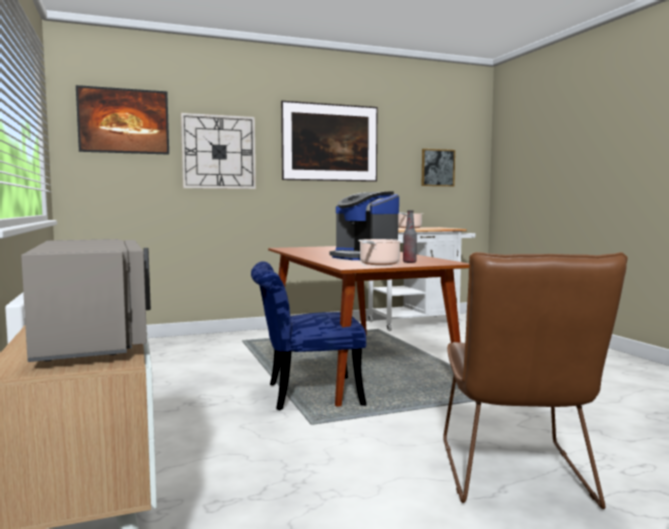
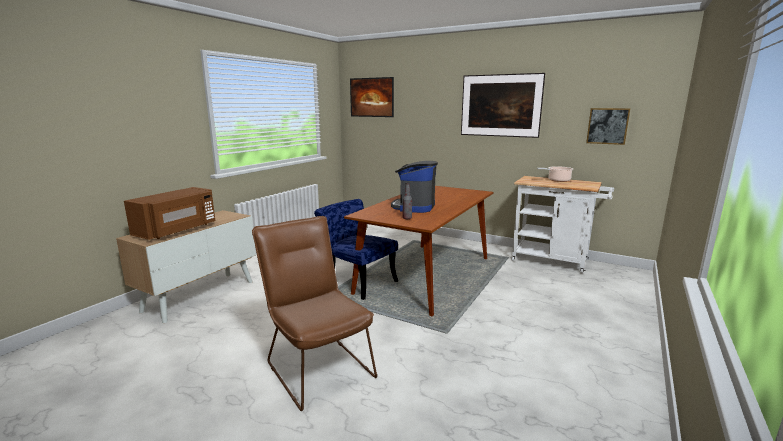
camera: 50 degrees right, 10 degrees up
(93, 340) = (178, 230): grey microwave -> brown microwave
(219, 152) = (421, 115): wall clock -> none
(378, 264) = (384, 215): cooking pot -> none
(516, 477) = (317, 366): brown chair -> brown chair turned 90 degrees clockwise

